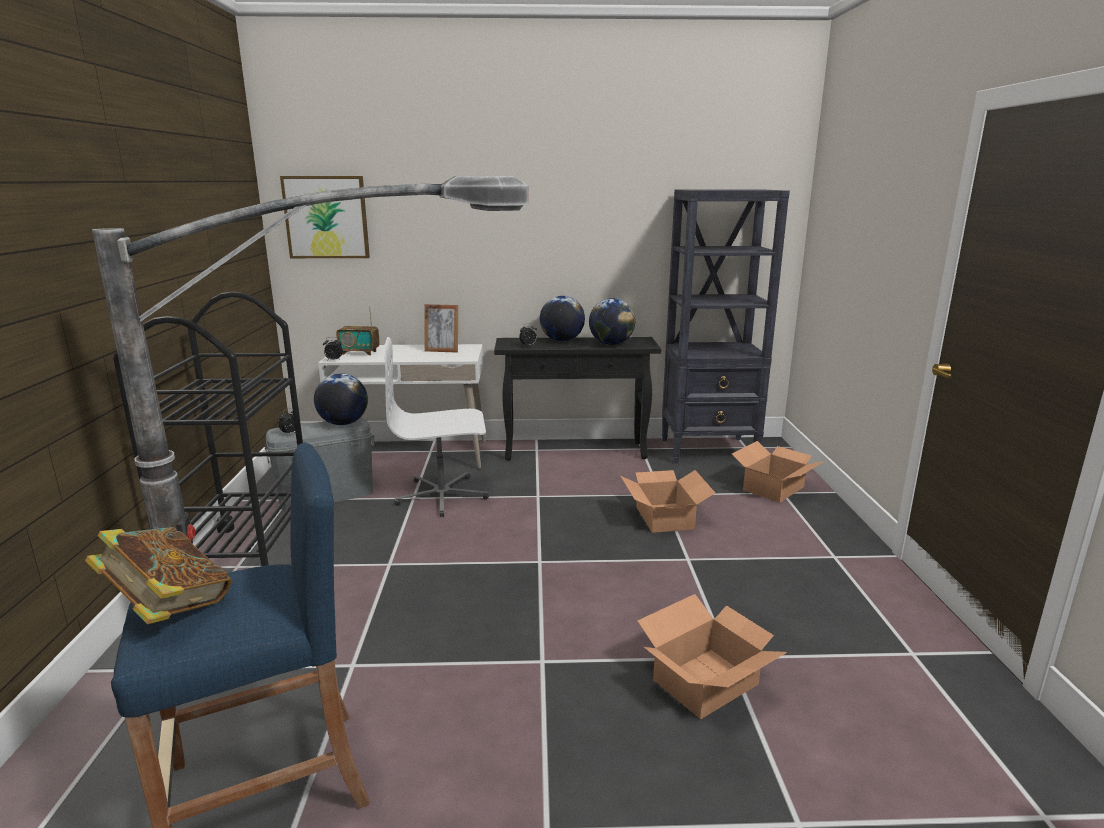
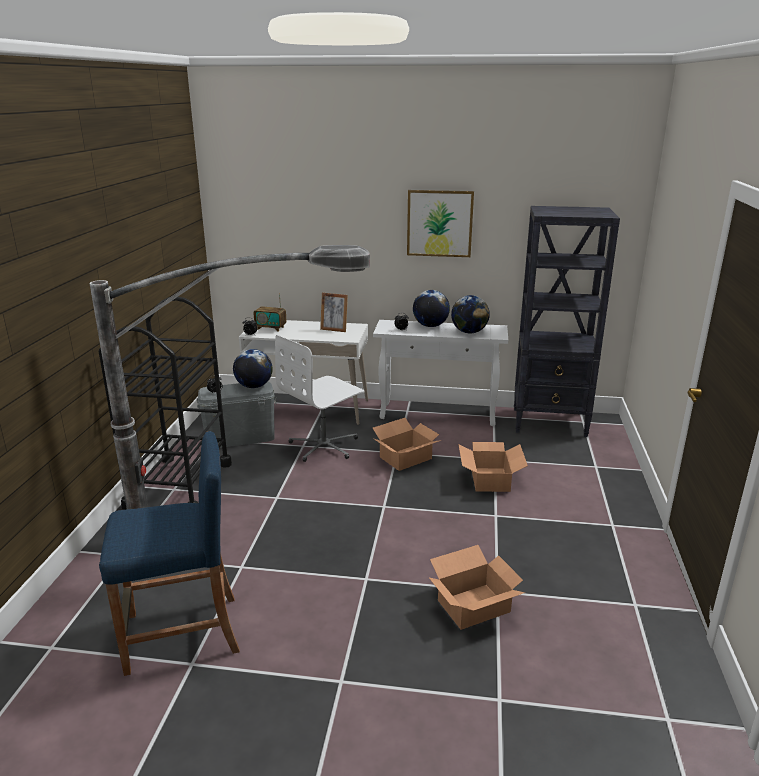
camera: 10 degrees right, 5 degrees up
(168, 608) = (129, 525): book -> none
(326, 217) = (250, 220): picture -> picture (439, 223)
(442, 496) = (324, 446): white office chair -> white office chair turned 45 degrees counterclockwise
(576, 451) = (438, 414): black console table -> white console table
(772, 488) = (589, 462): cardboard box -> cardboard box (405, 458)

